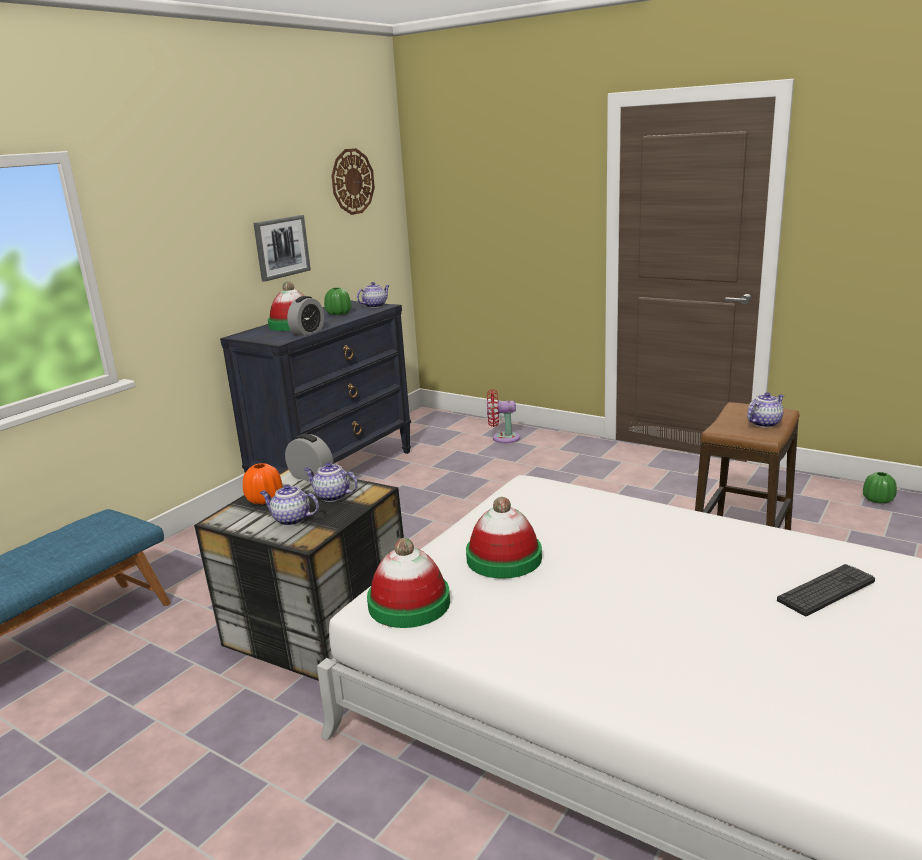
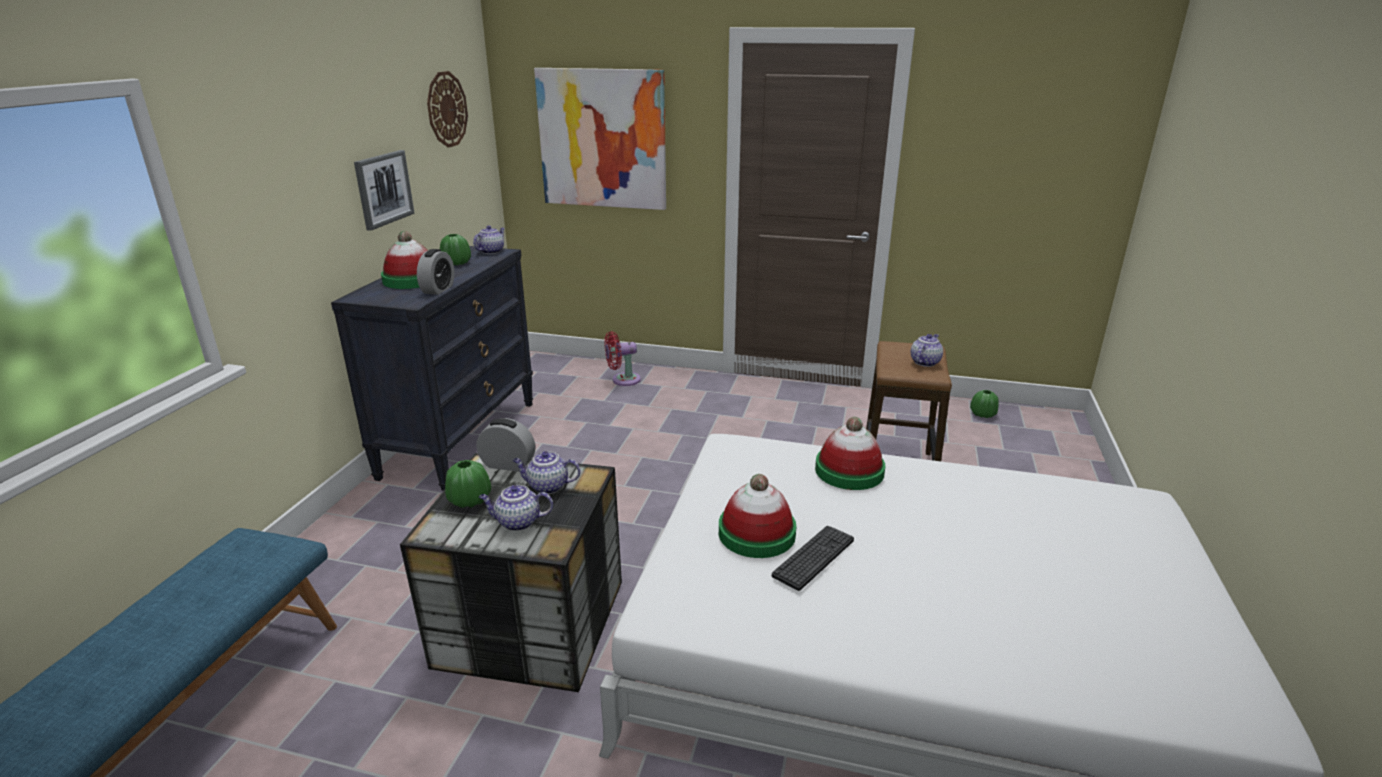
camera: 20 degrees left, 5 degrees up
(264, 499) = (469, 500): orange vase -> green vase
(409, 603) = (692, 602): hat -> hat (849, 471)
(494, 206) = (602, 139): none -> picture
(826, 590) = (1054, 526): keyboard -> keyboard (813, 558)

